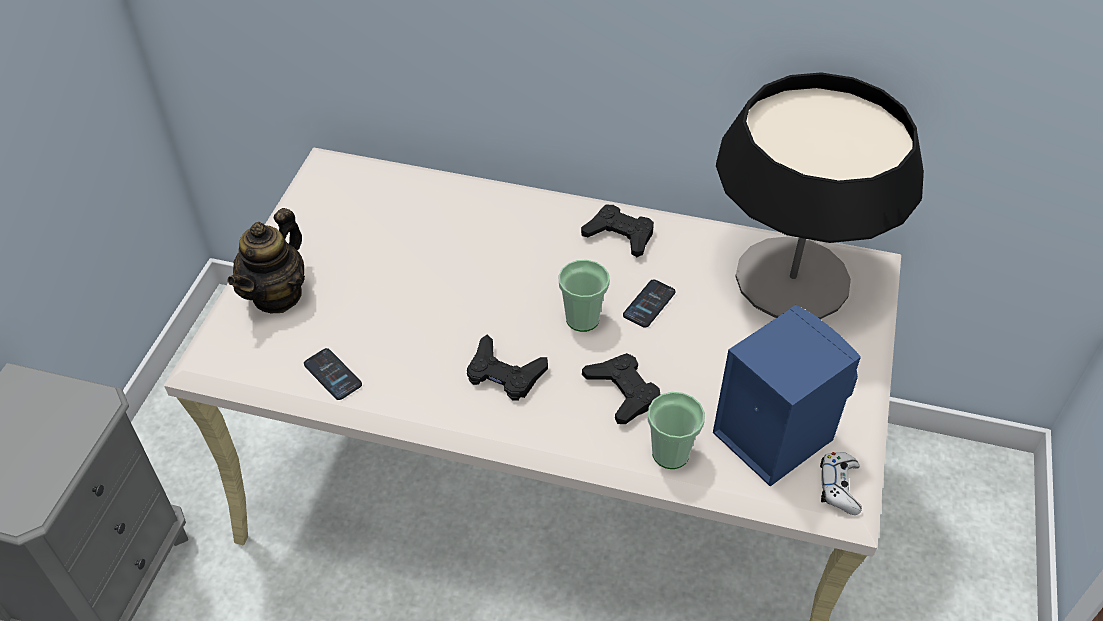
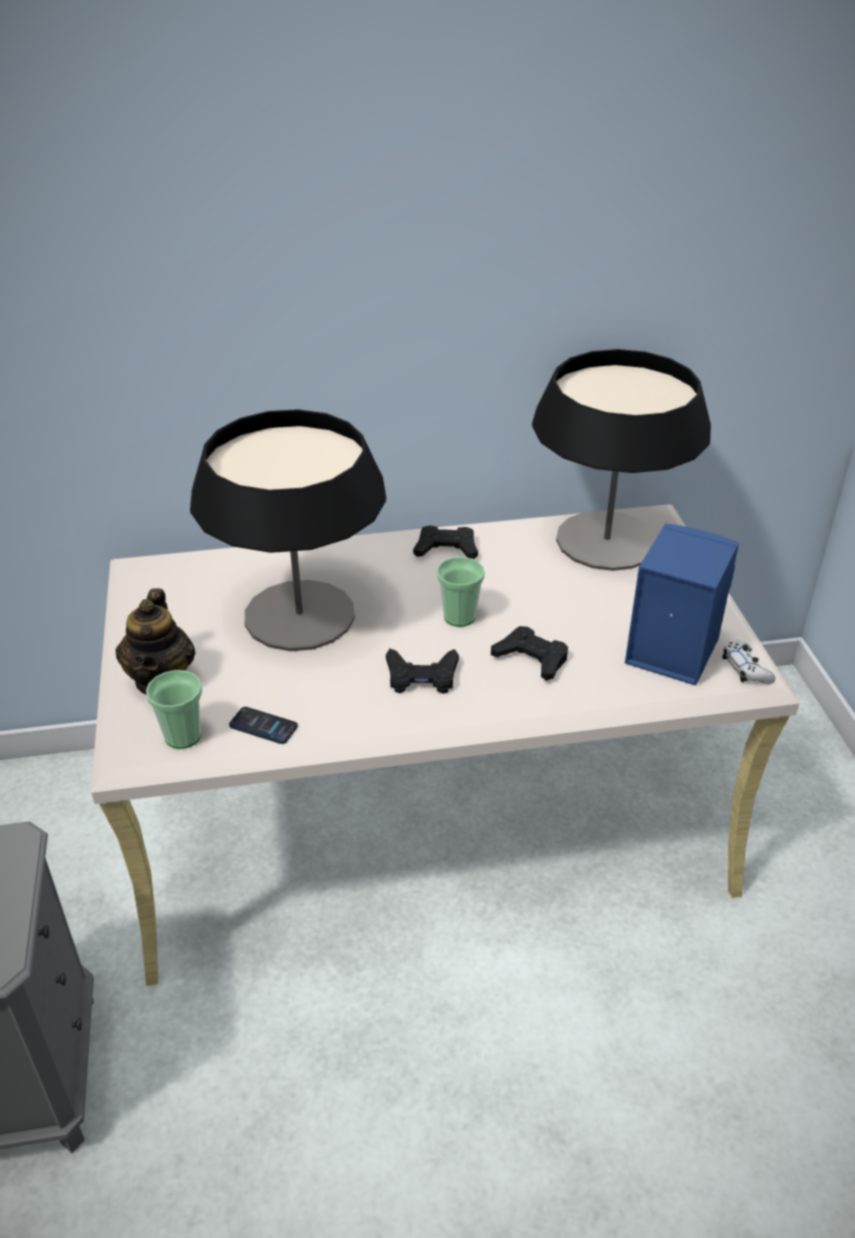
camera: 25 degrees left, 10 degrees down
(435, 266) = (299, 615): none -> table lamp
(649, 304) = (507, 590): phone -> none
(670, 453) = (602, 689): cup -> cup (183, 736)

